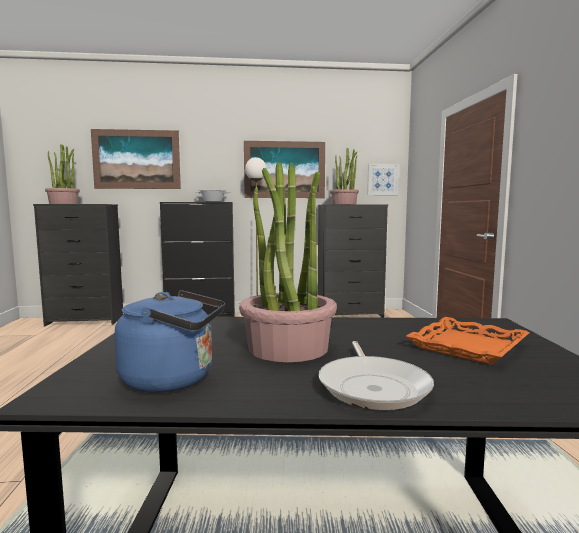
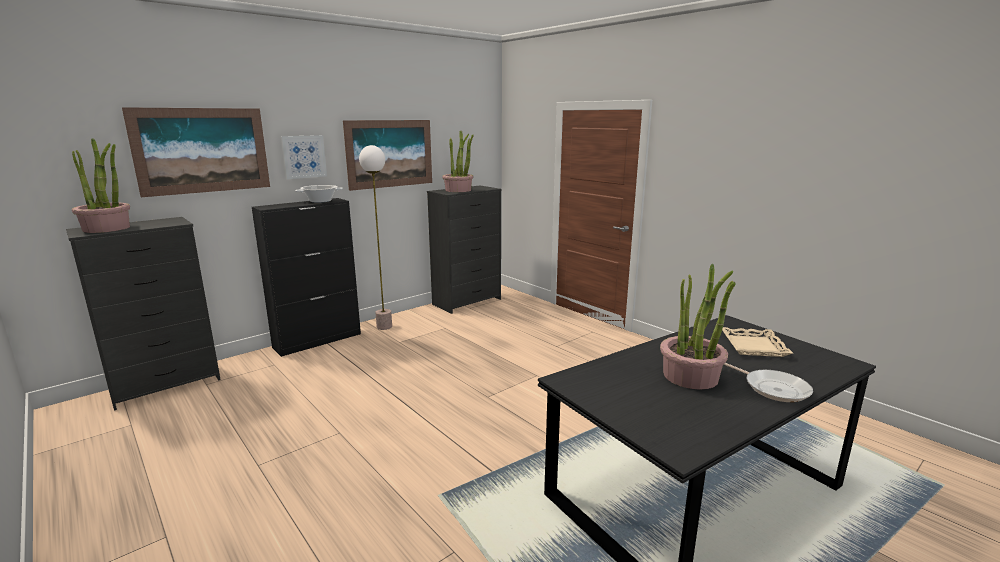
camera: 35 degrees left, 10 degrees up
(174, 379) = (698, 419): blue kettle -> none
(382, 179) = (482, 158): picture -> picture (304, 156)
(468, 346) = (754, 346): orange tray -> beige tray

